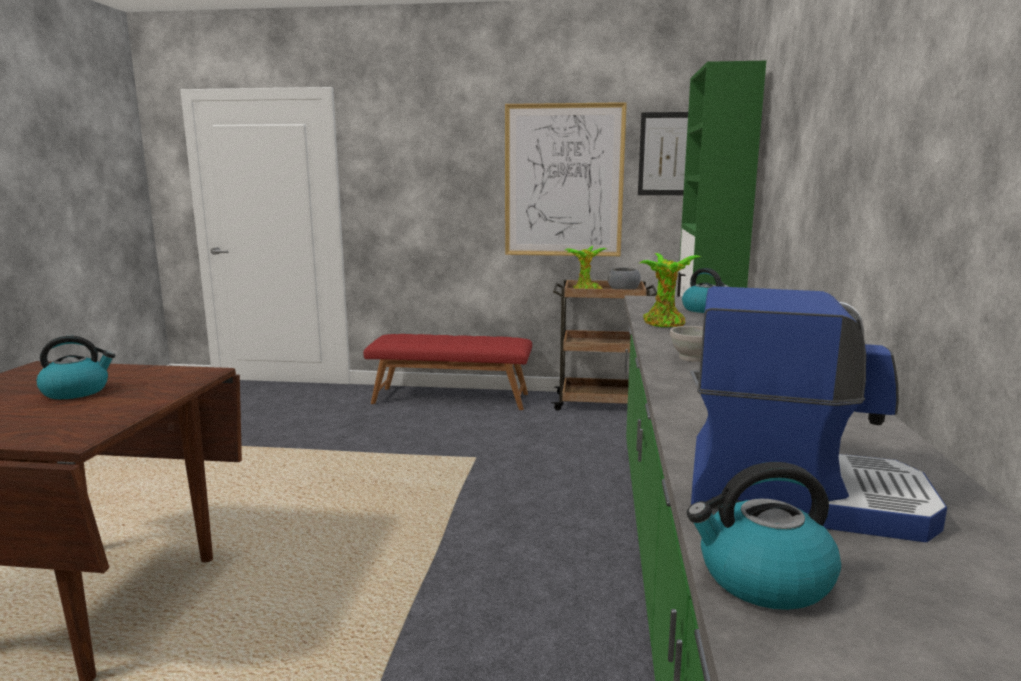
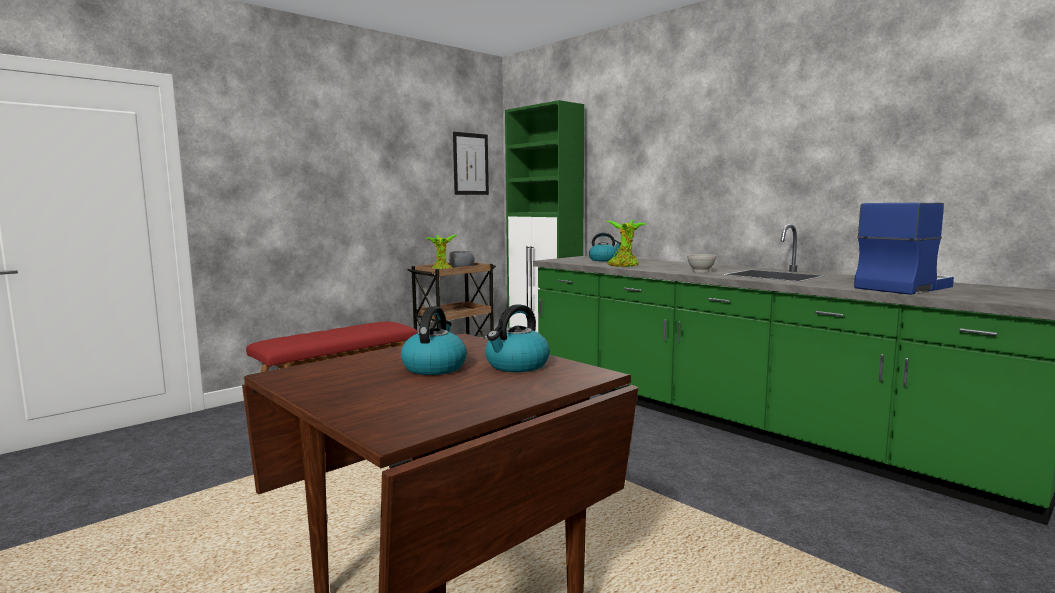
camera: 50 degrees left, 5 degrees down
(563, 181) = (403, 183): picture -> none
(762, 579) = (976, 298): kettle -> kettle (516, 365)

